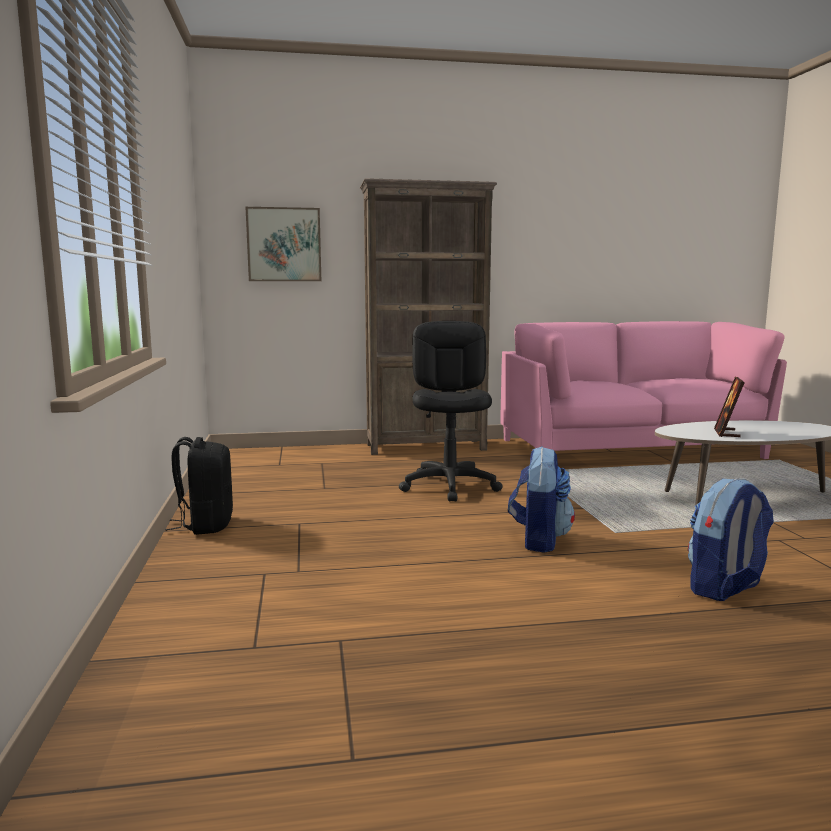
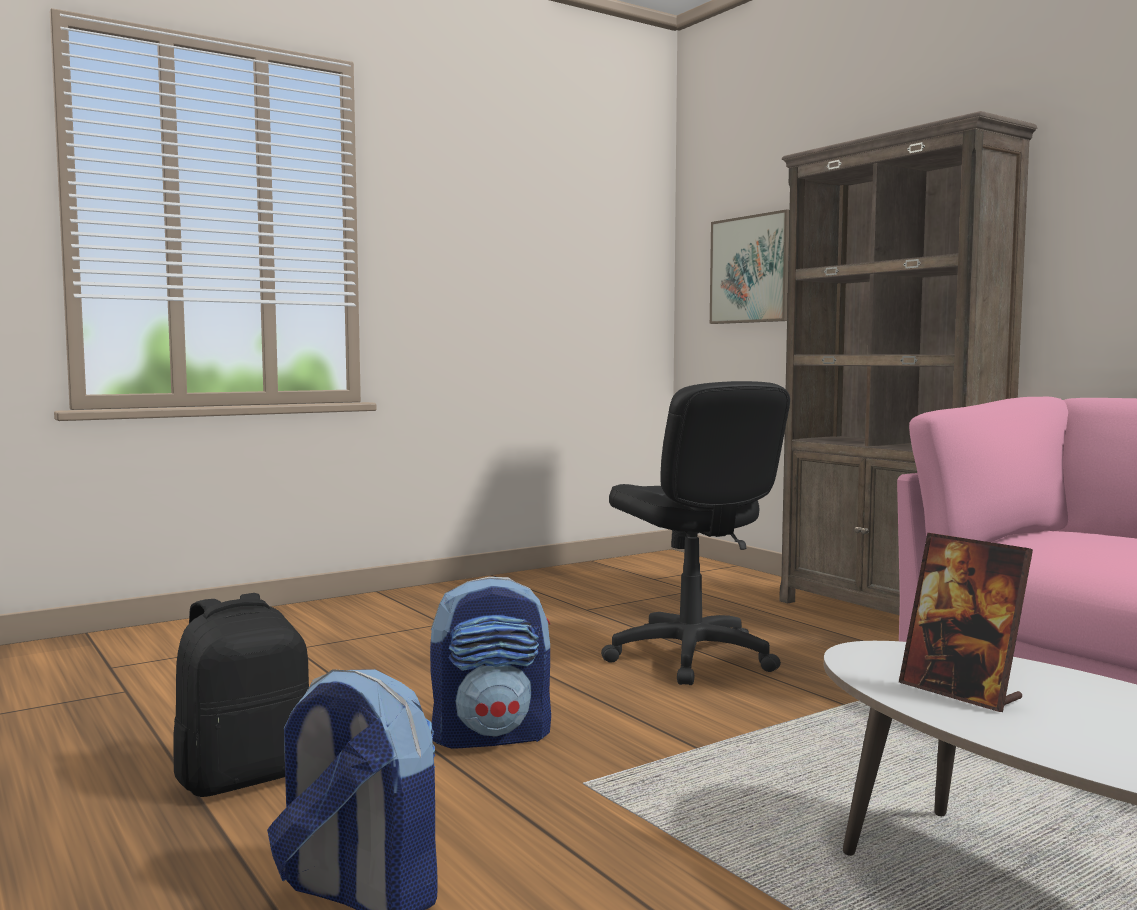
camera: 65 degrees right, 5 degrees down
(205, 525) = (403, 598): black backpack -> black backpack (245, 776)
(450, 486) = (690, 658): black office chair -> black office chair turned 90 degrees clockwise
(726, 433) = (961, 692): picture frame -> picture frame turned 120 degrees counterclockwise

